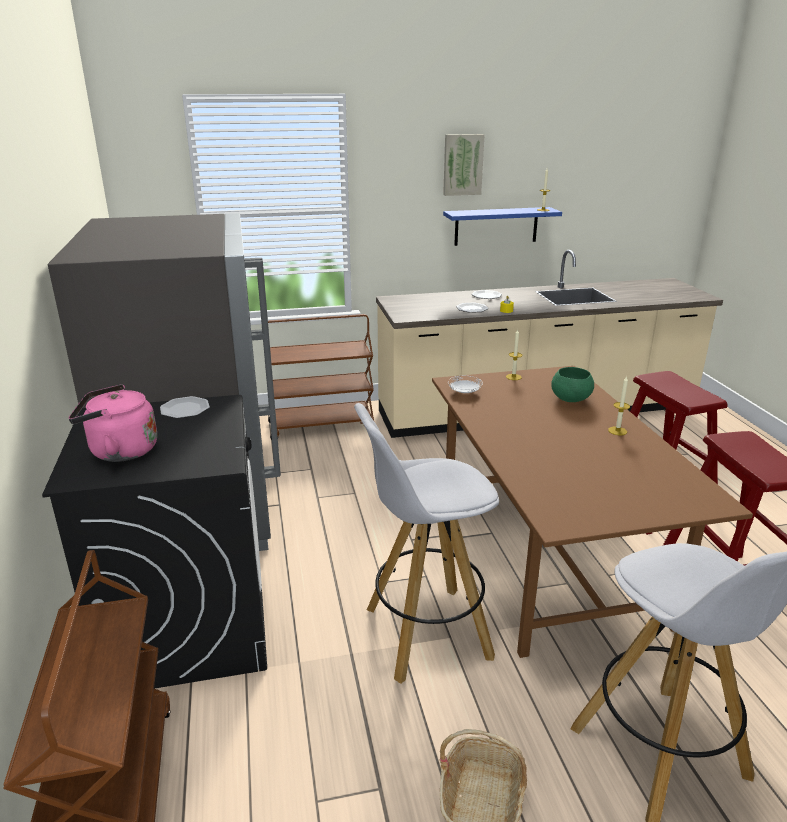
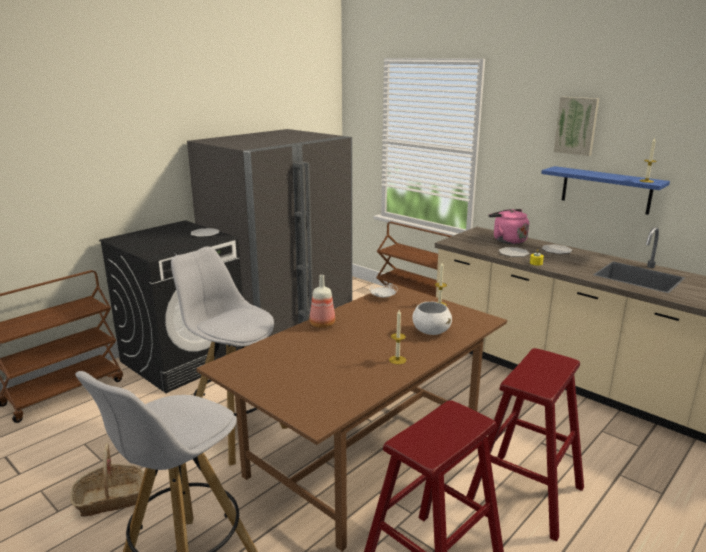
camera: 55 degrees right, 5 degrees down
(119, 451) = (148, 237): pink kettle -> pink kettle (507, 240)
(501, 440) = (322, 325): none -> bottle
(570, 399) = (431, 332): green bowl -> white bowl

